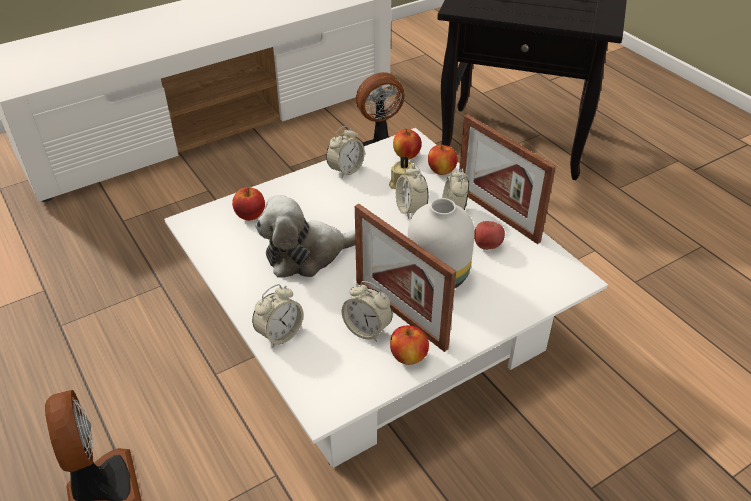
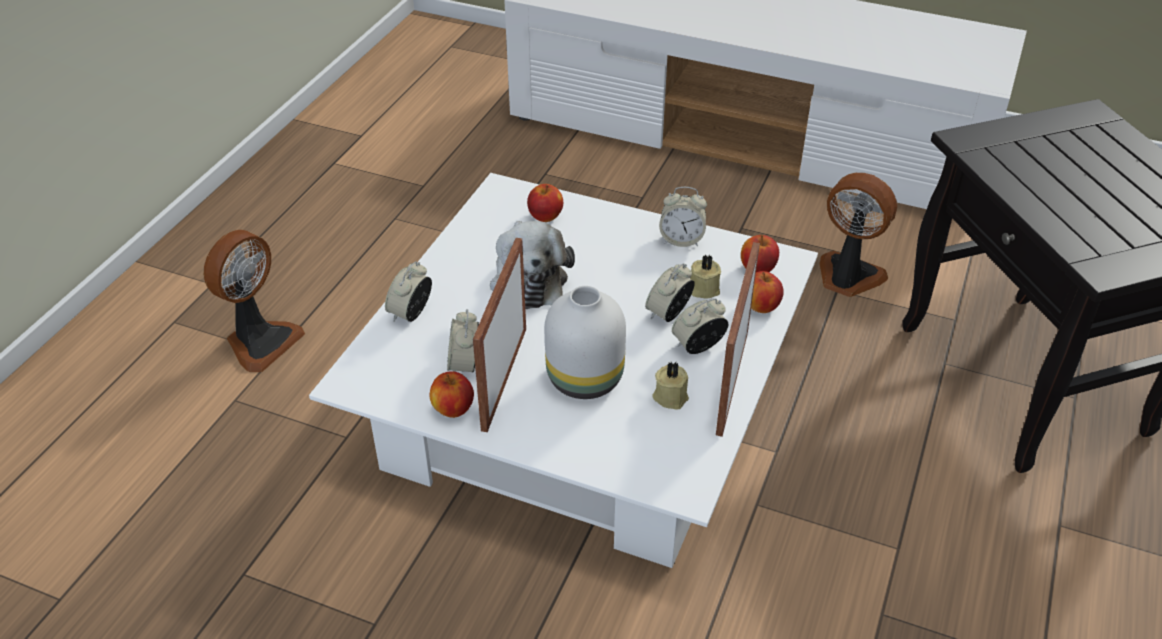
camera: 55 degrees right, 0 degrees up
(280, 334) = (411, 314): alarm clock -> alarm clock turned 105 degrees clockwise
(308, 254) = (528, 278): plush toy -> plush toy turned 135 degrees counterclockwise
(487, 245) = (670, 396): apple -> beige candle

